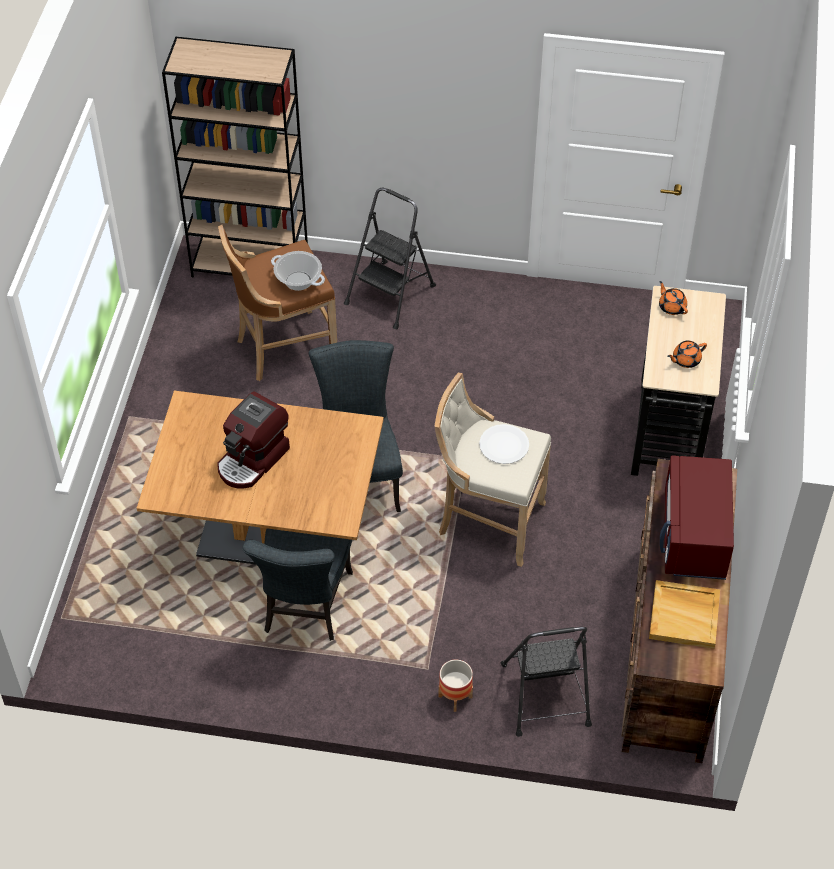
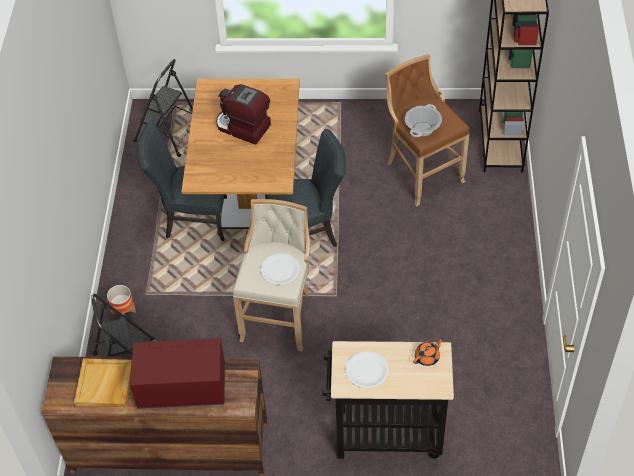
camera: 85 degrees right, 0 degrees up
(391, 292) = (497, 228): black step ladder -> black step ladder (170, 134)
(685, 360) = (366, 370): orange teapot -> white plate

